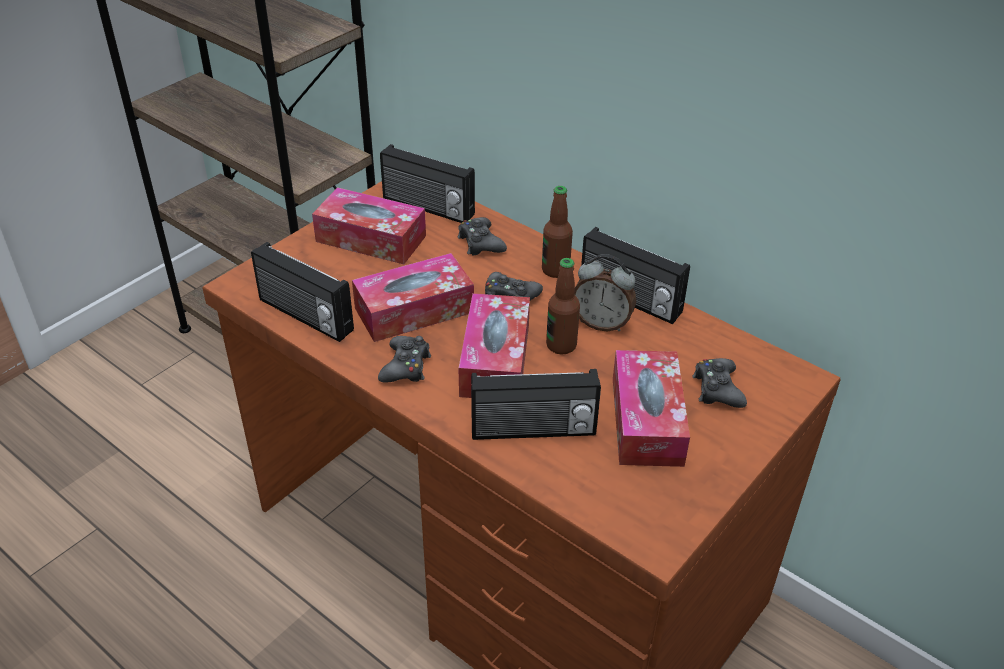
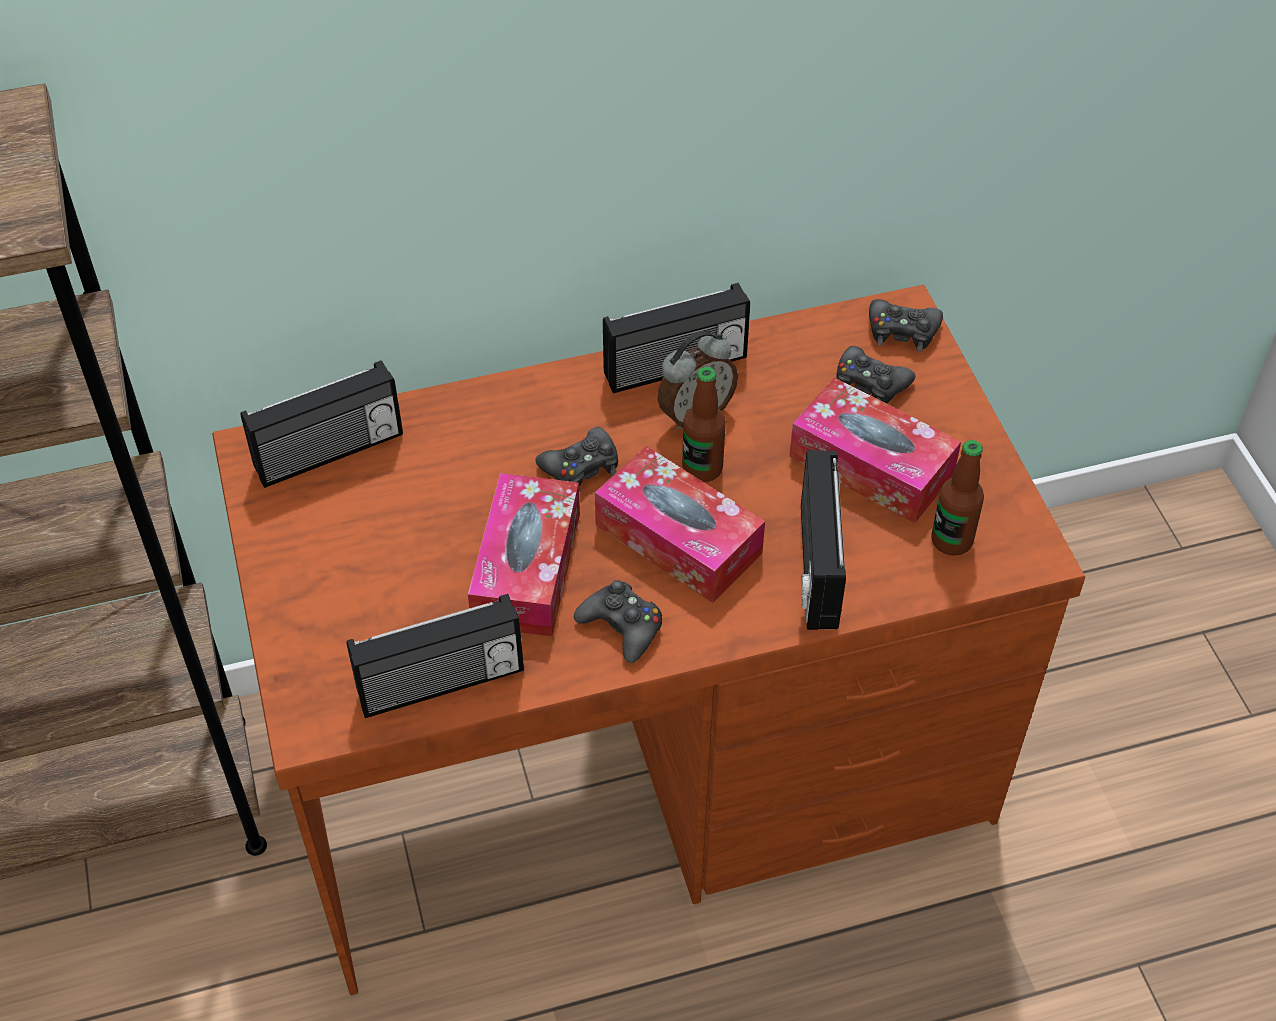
camera: 55 degrees left, 10 degrees up
(371, 238) = (342, 543): tissue box -> none
(480, 243) = (454, 440): black game controller -> black game controller (902, 331)
(533, 430) = (815, 565): radio -> radio turned 150 degrees clockwise
(555, 270) = (569, 401): bottle -> bottle (951, 540)

